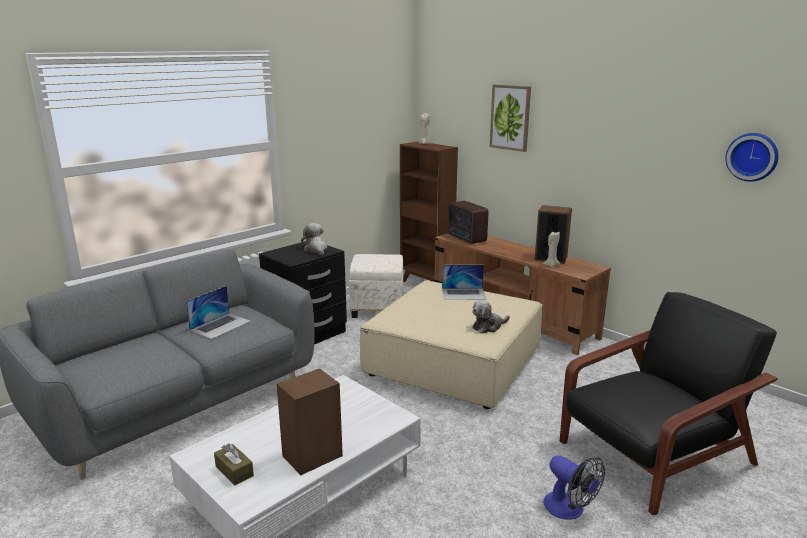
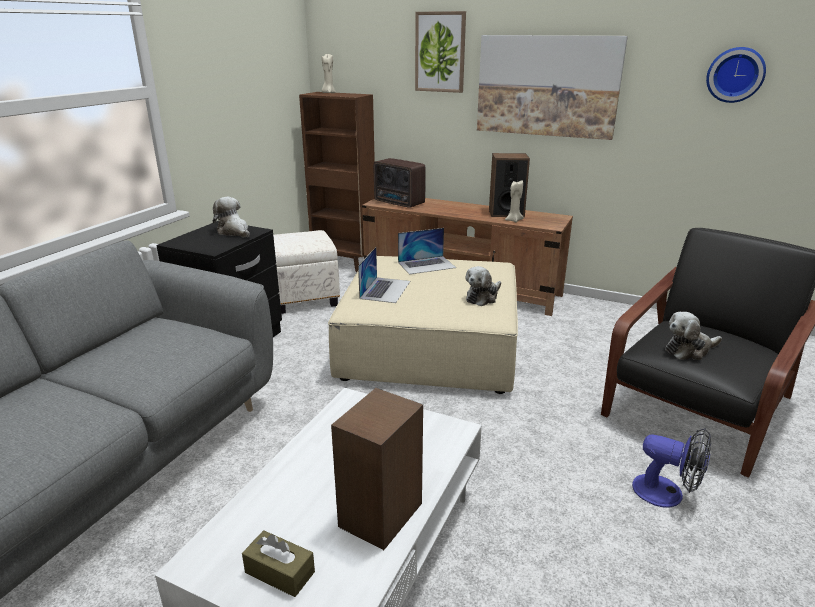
camera: 20 degrees left, 5 degrees up
(220, 325) = (144, 351): laptop -> laptop (385, 289)
(593, 152) = (547, 86): none -> picture
(626, 396) = (689, 350): none -> plush toy

